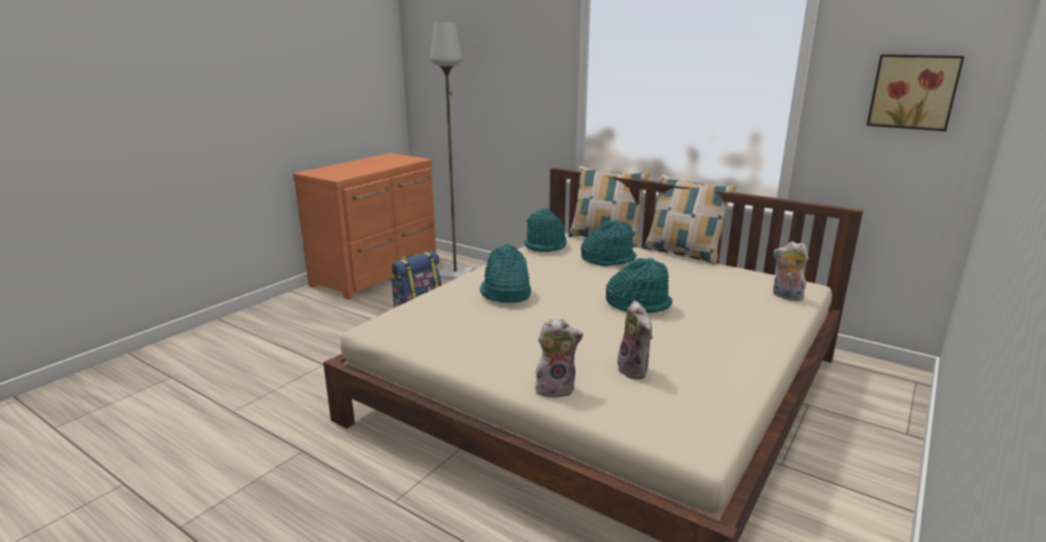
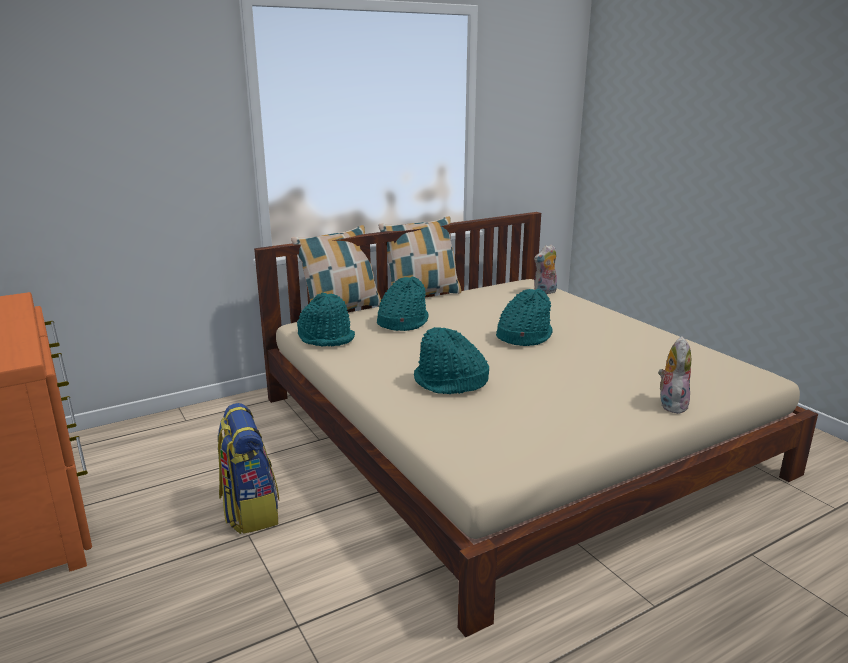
camera: 65 degrees left, 0 degrees up
(456, 274) = (136, 450): grey floor lamp -> none
(635, 370) = (648, 368): plush toy -> none
(913, 92) = (538, 116): picture -> none

